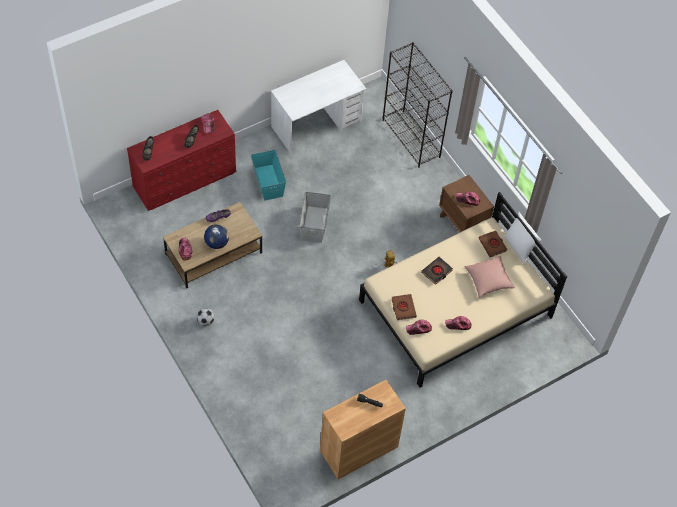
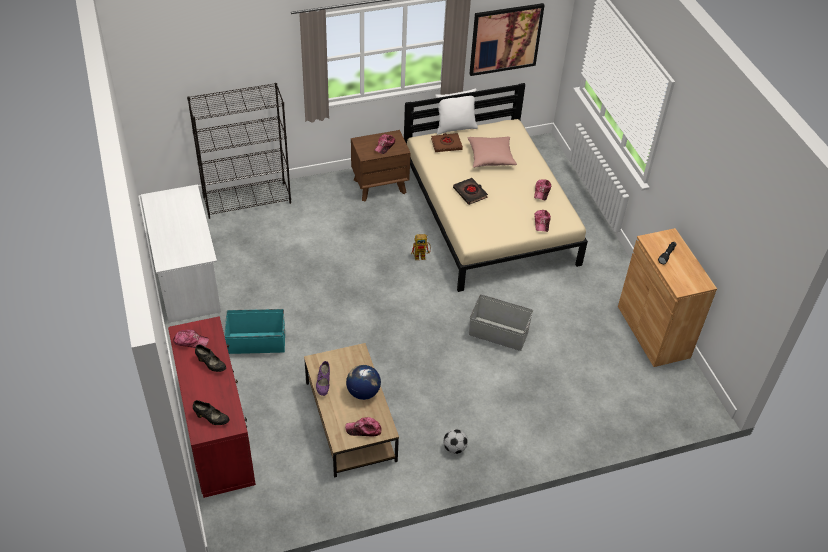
camera: 75 degrees left, 10 degrees down
(314, 224) = (338, 310): grey storage box -> grey storage box (498, 334)
(403, 308) = (512, 229): brown book -> none
(577, 234) = (505, 39): none -> picture

